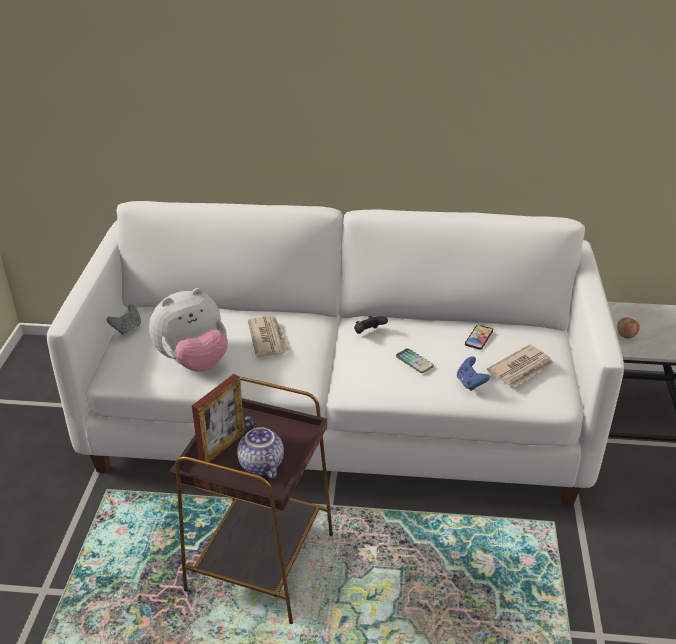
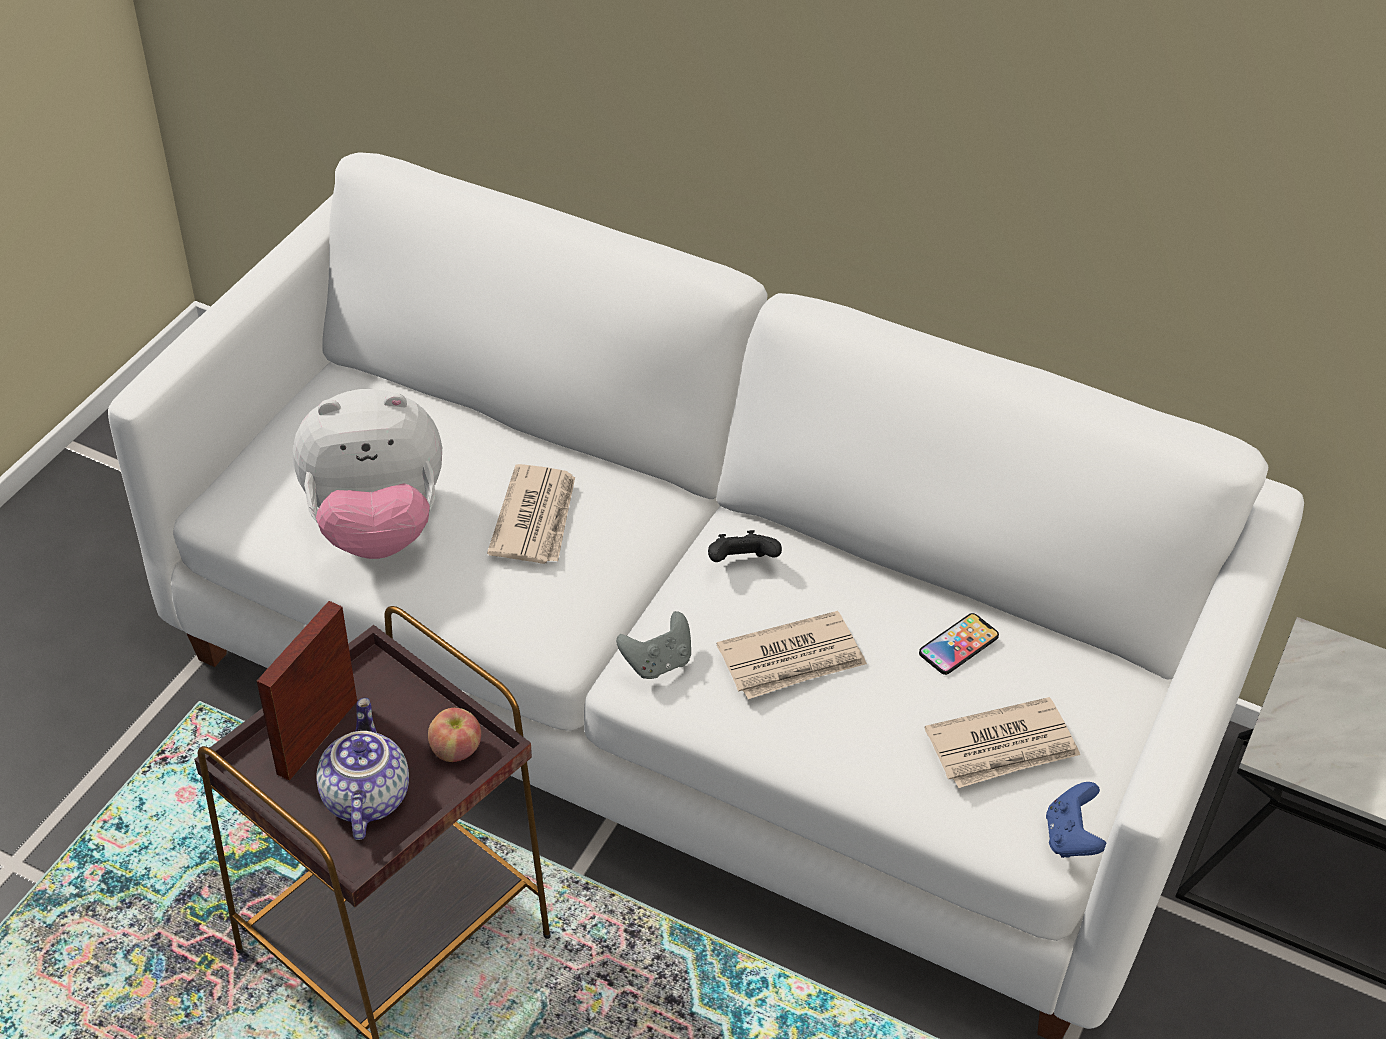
camera: 20 degrees right, 10 degrees up
(127, 328) = (299, 412): grey game controller -> grey game controller (657, 663)
(222, 447) = (317, 737): picture frame -> picture frame turned 150 degrees clockwise
(414, 361) = (792, 660): phone -> newspaper
(470, 383) = (876, 747): blue game controller -> blue game controller (1071, 837)
(626, 335) = (1317, 727): apple -> apple (456, 749)

